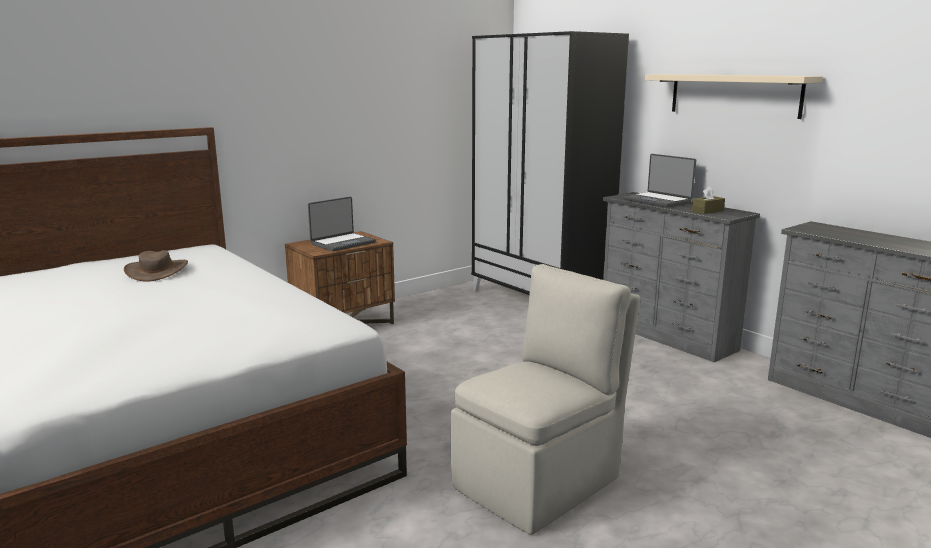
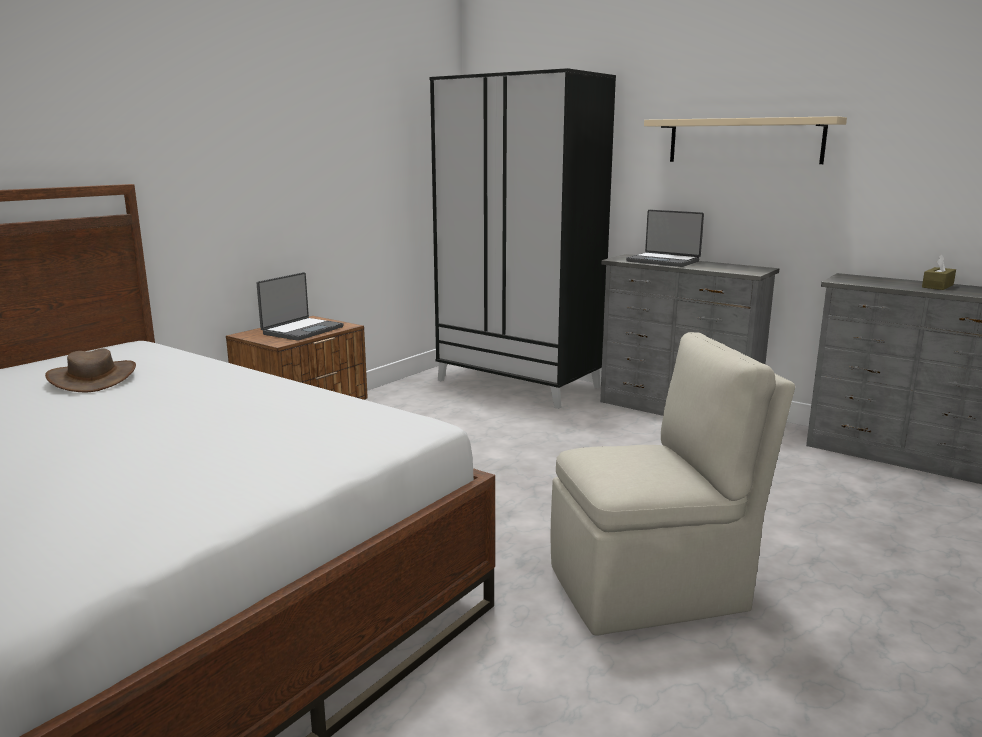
camera: 15 degrees left, 0 degrees up
(540, 481) = (652, 588): beige chair -> beige chair turned 45 degrees clockwise
(707, 211) = (726, 268): brown tissue box -> brown tissue box (937, 286)

